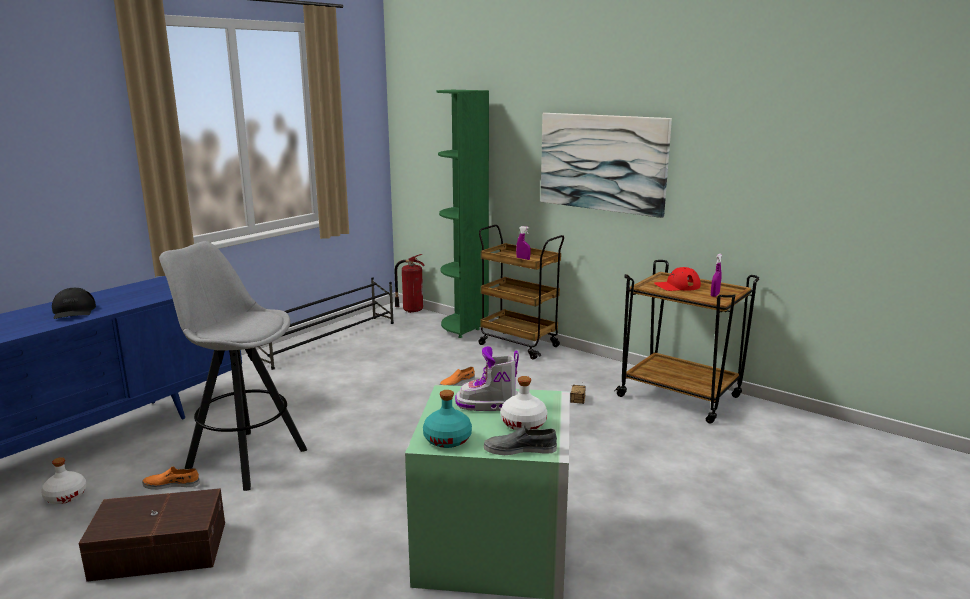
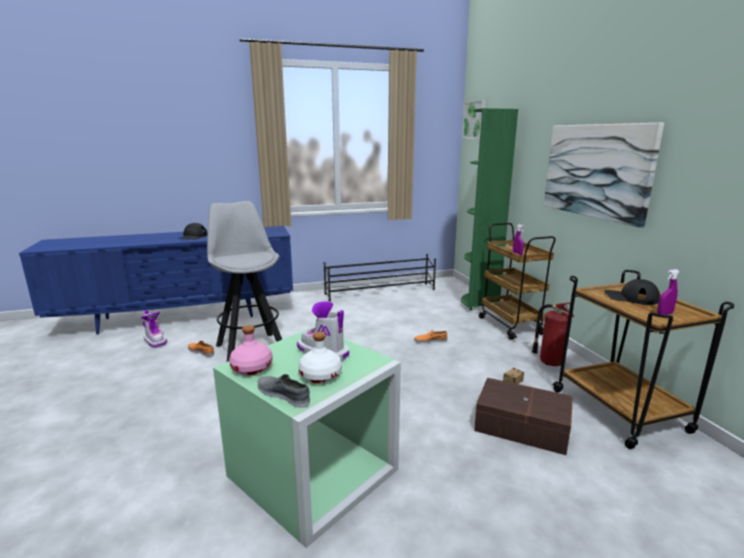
camera: 35 degrees right, 0 degrees up
(66, 496) = (155, 341): white bottle -> boot
(159, 549) = (150, 386): brown storage box -> brown storage box (521, 425)
(411, 310) = (457, 283): fire extinguisher -> fire extinguisher (550, 361)
(412, 97) = (475, 120): none -> picture
(447, 439) = (252, 368): turquoise bottle -> pink bottle
(677, 286) = (631, 298): red cap -> black cap

